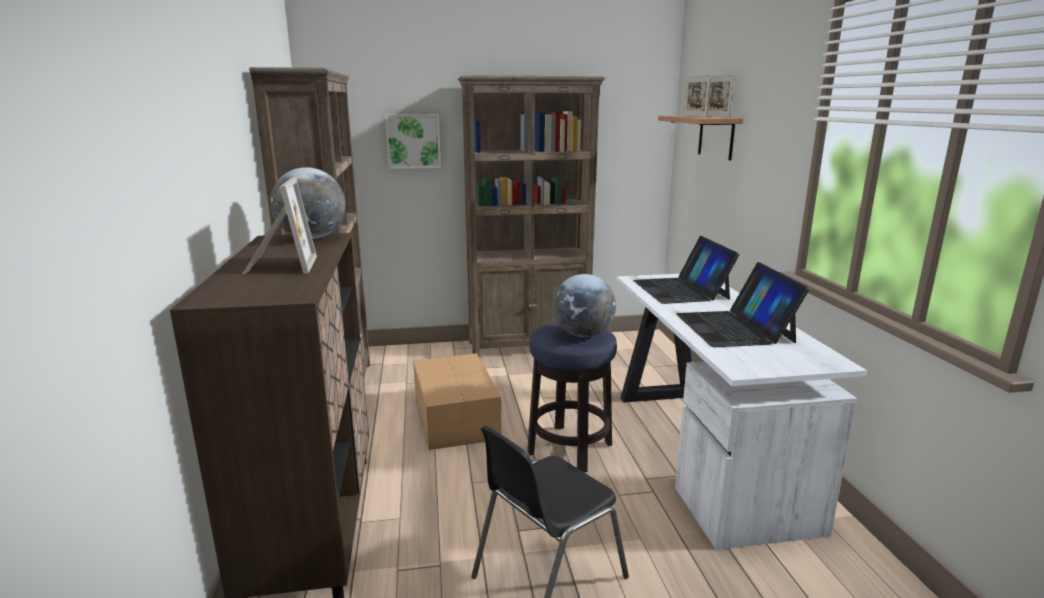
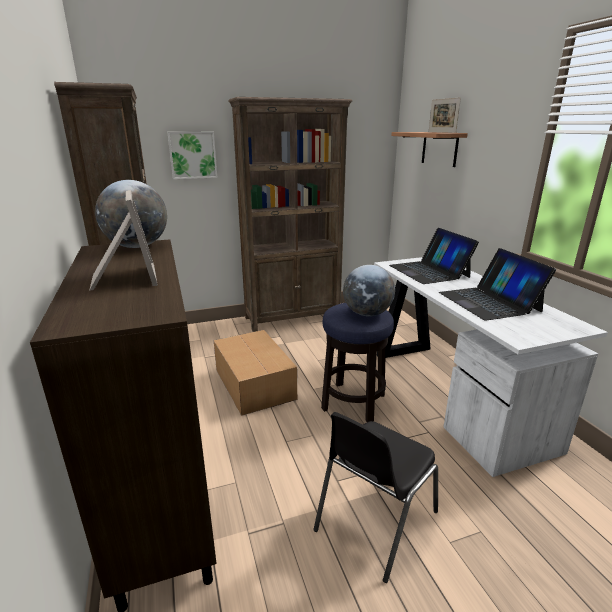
camera: 10 degrees left, 5 degrees up
(695, 116) = (425, 132): picture frame -> none

